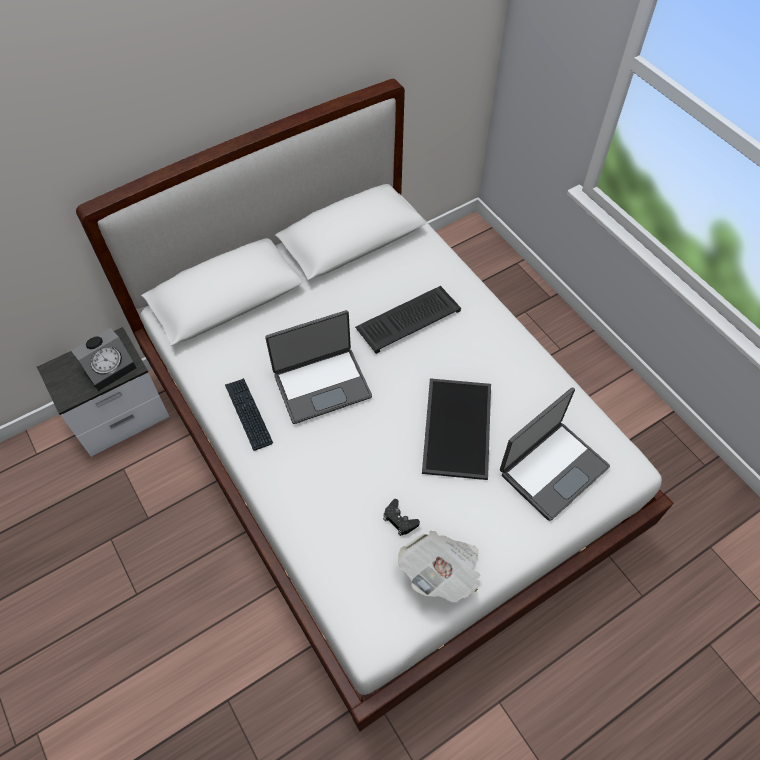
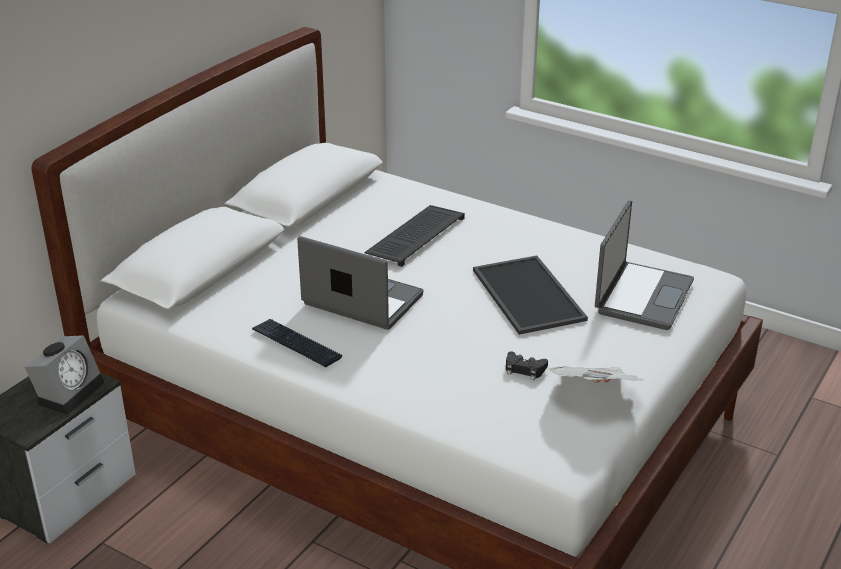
camera: 25 degrees left, 25 degrees down
(322, 384) = (361, 301): laptop -> laptop turned 105 degrees counterclockwise

